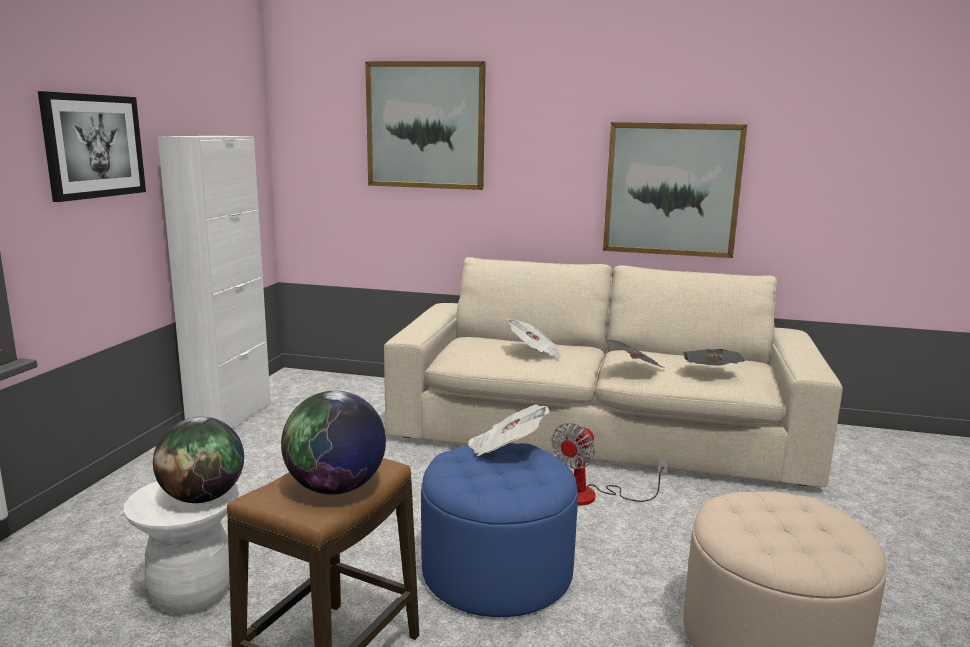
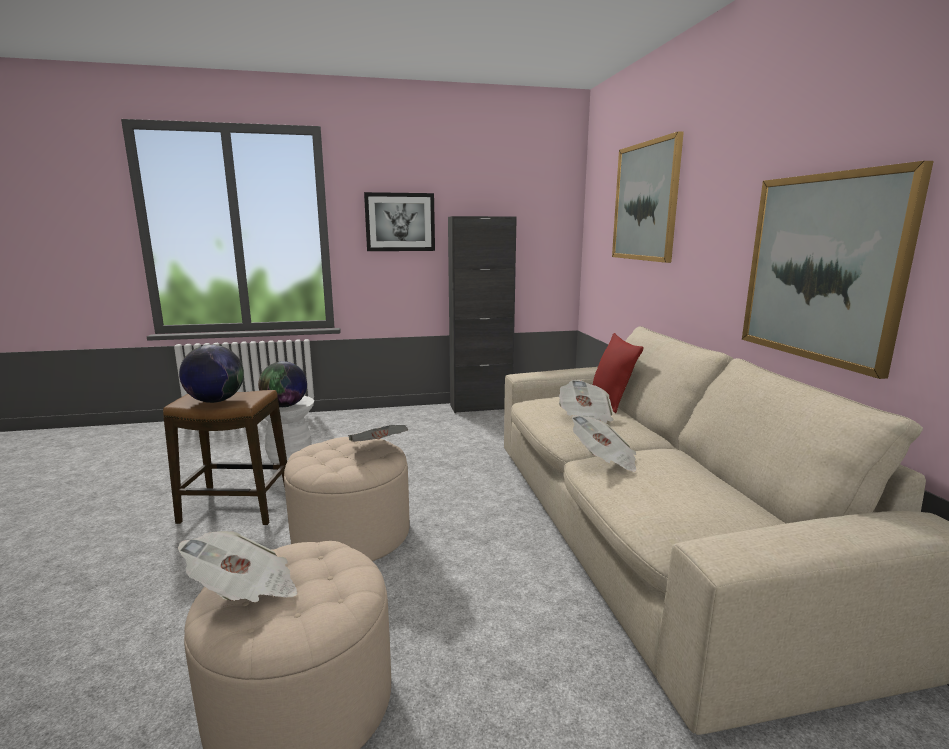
camera: 65 degrees right, 0 degrees up
(230, 418) = (481, 407): white cabinet -> black cabinet
(494, 337) = (611, 401): none -> red pillow
(497, 572) = (351, 534): blue ottoman -> beige ottoman
(591, 496) = (501, 551): fan -> none
(711, 373) = (660, 499): newspaper -> newspaper (246, 591)

